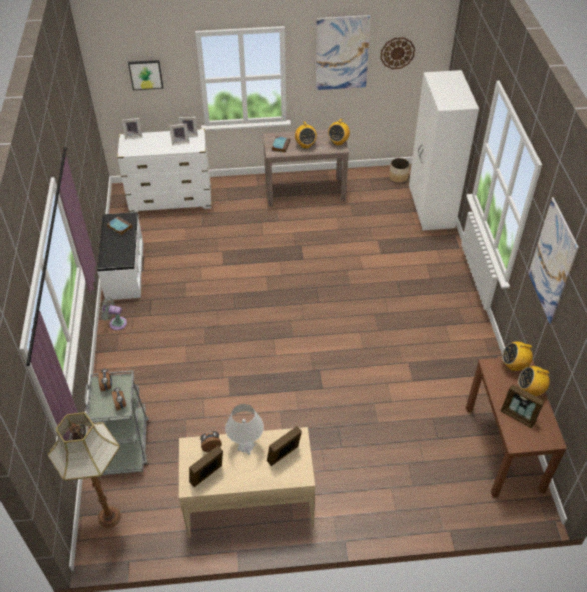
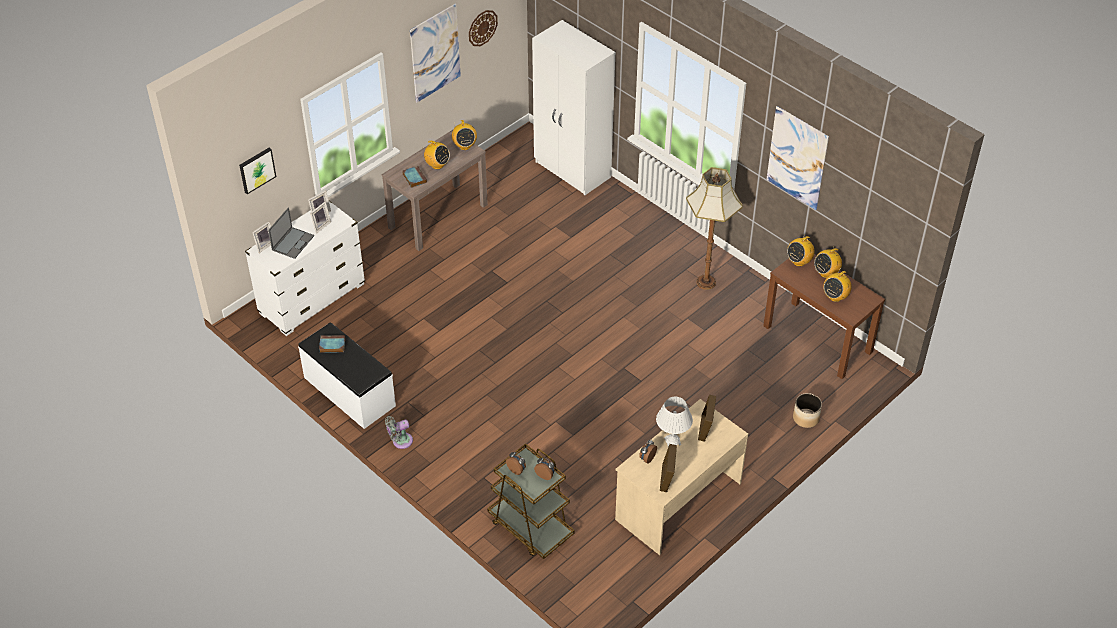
camera: 40 degrees left, 0 degrees up
(110, 517) = (582, 584): floor lamp -> floor lamp (706, 282)
(125, 444) = (530, 527): grey cart -> brown cart
(152, 143) = (293, 242): none -> laptop
(398, 177) = (512, 154): planter -> planter (806, 418)
(518, 416) = (835, 296): picture frame -> radio

